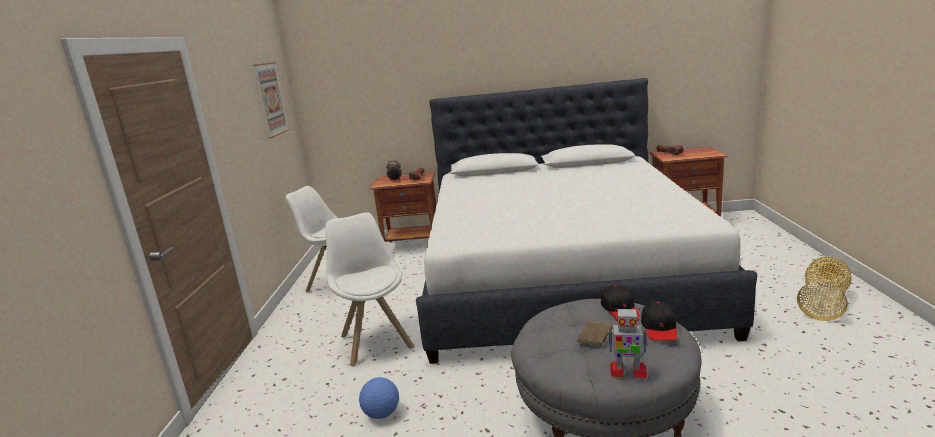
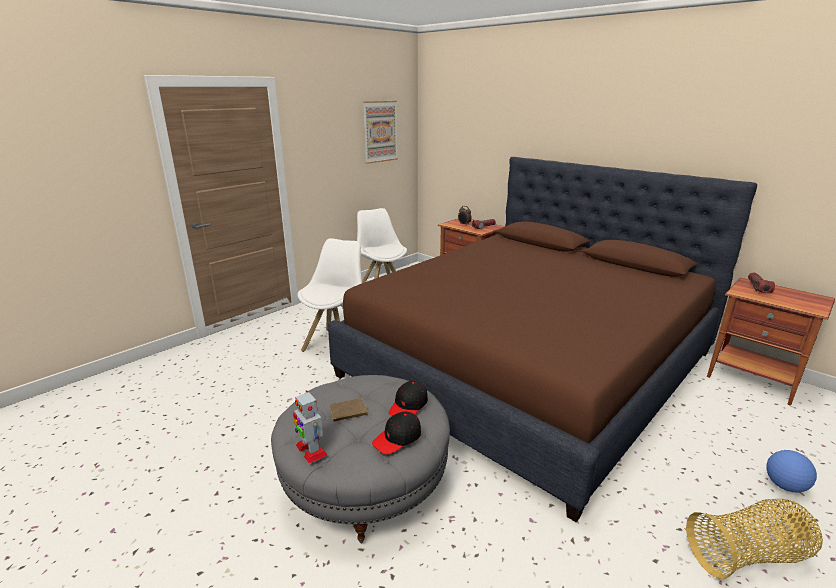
camera: 40 degrees right, 5 degrees up
(382, 414) = (265, 390): football -> football (784, 486)
(560, 275) = (528, 364): white bed -> brown bed

